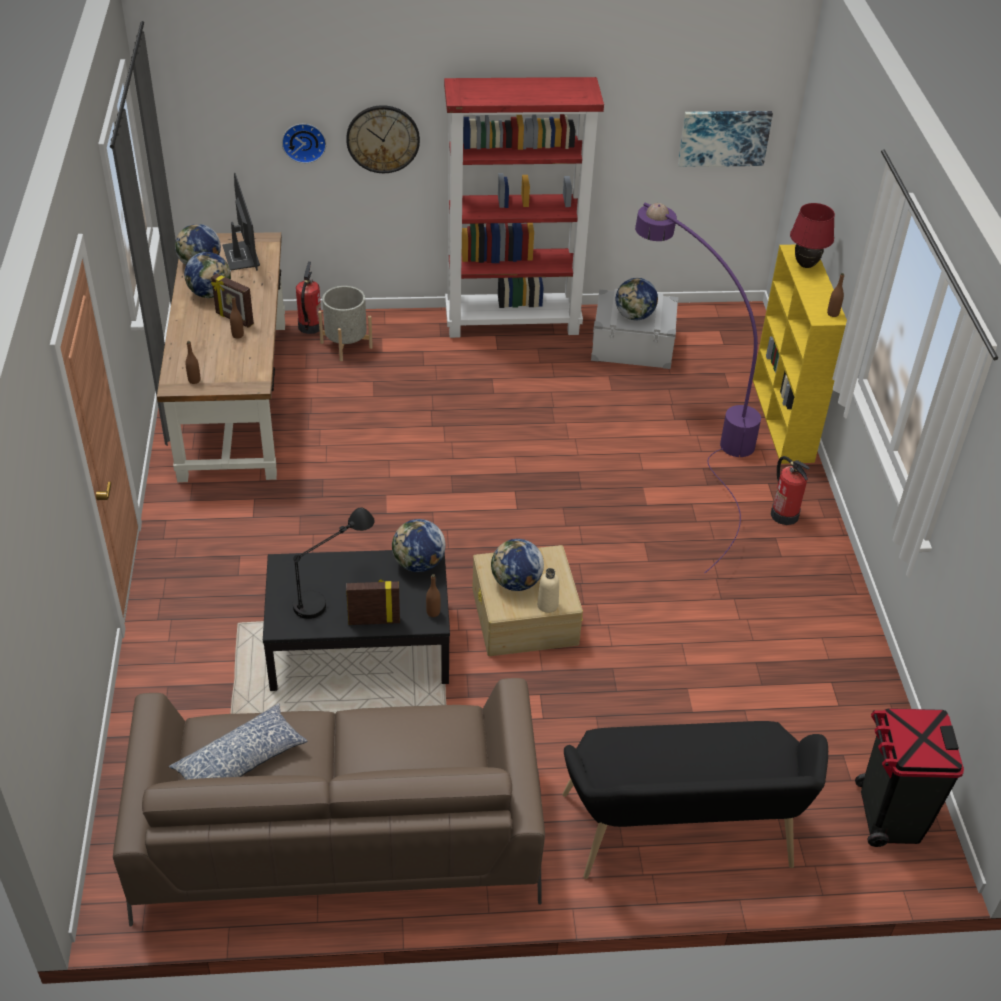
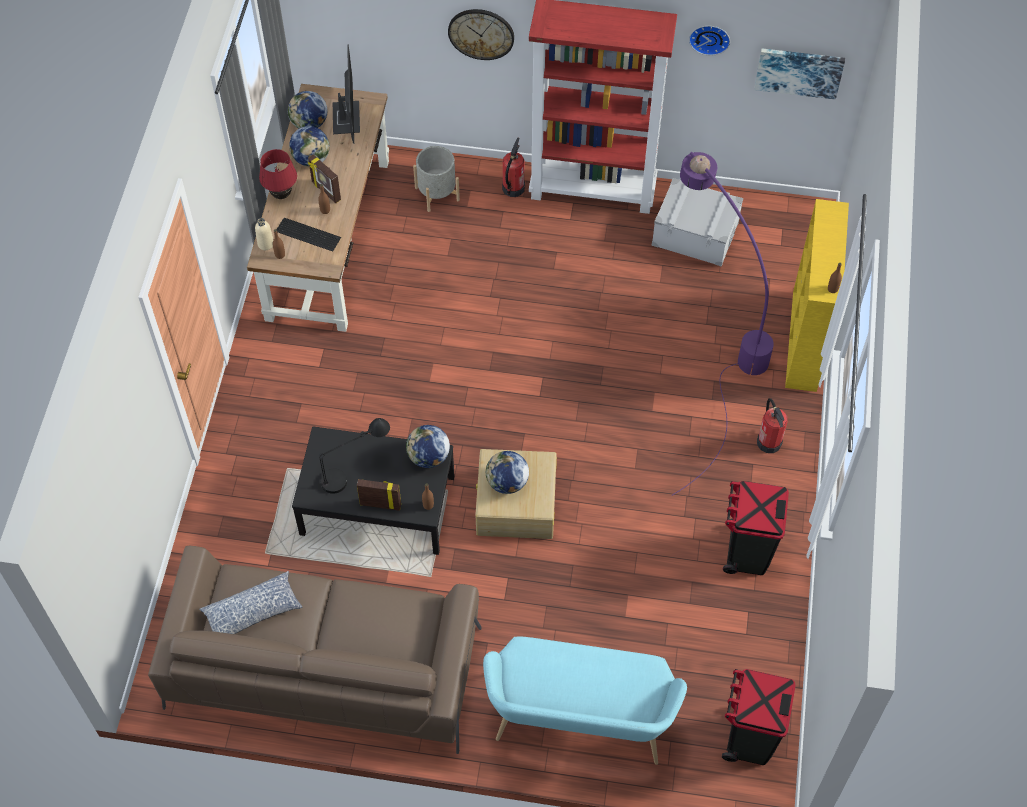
camera: 15 degrees right, 15 degrees up
(223, 357) = (308, 233): none -> keyboard
(304, 141) = (410, 27): wall clock -> wall clock (709, 38)
(310, 327) = (410, 168): fire extinguisher -> fire extinguisher (513, 188)
(547, 605) = (526, 508): beige bottle -> beige bottle (265, 244)
(634, 316) = (695, 215): globe -> none
(681, 839) = (579, 723): black bench -> turquoise bench
(804, 622) = (746, 552): none -> black trash can
(806, 265) = (830, 227): red table lamp -> red table lamp (281, 195)

